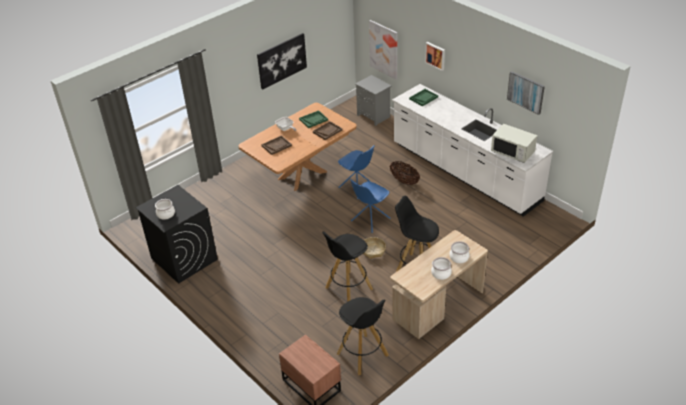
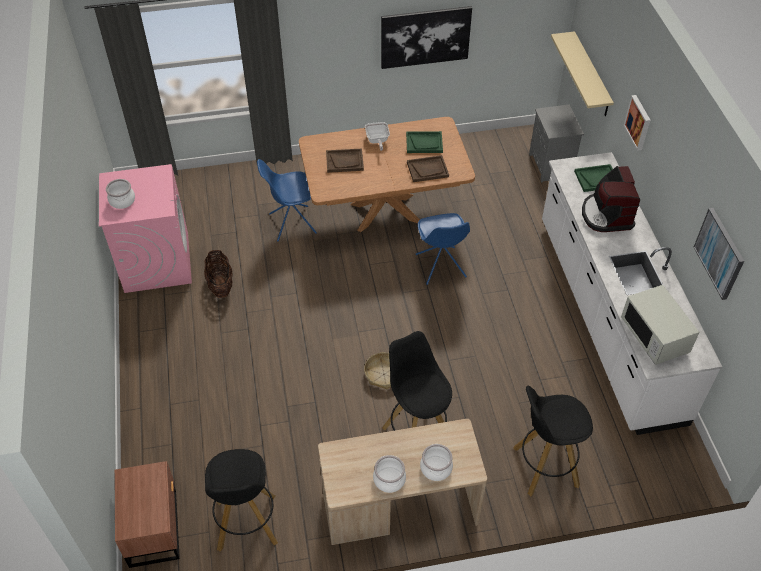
camera: 30 degrees right, 10 degrees up
(183, 258) = (156, 261): black washing machine -> pink washing machine
(348, 289) = (307, 413): black stool -> black stool (544, 467)
(370, 220) = (417, 325): blue chair -> blue chair (291, 223)
(384, 49) = (591, 75): picture -> beige shelf
(404, 181) = (511, 288): basket -> basket (220, 285)
(443, 111) = (606, 215): none -> coffee machine

